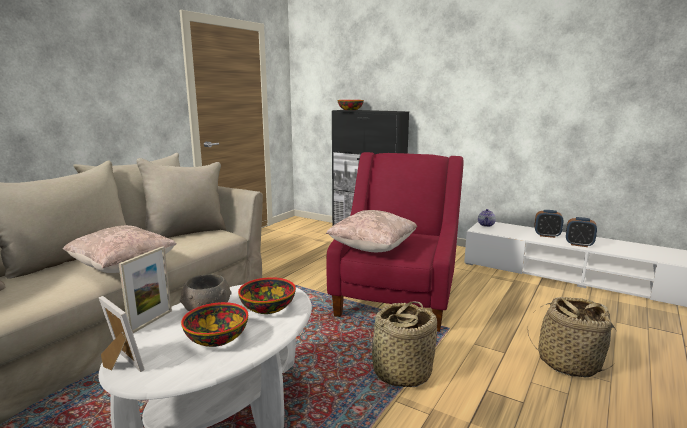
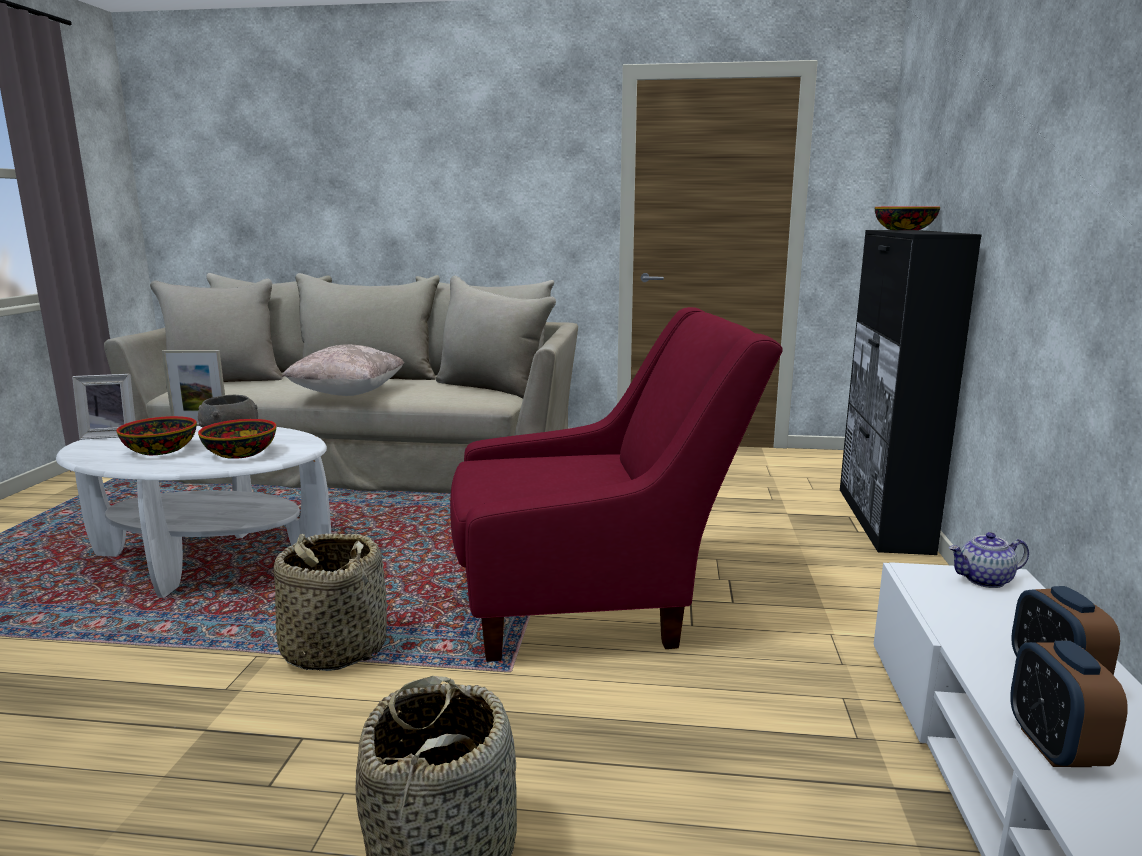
camera: 65 degrees right, 0 degrees up
(120, 365) = (111, 435): picture frame -> picture frame turned 60 degrees clockwise
(372, 248) = (507, 467): beige pillow -> none

